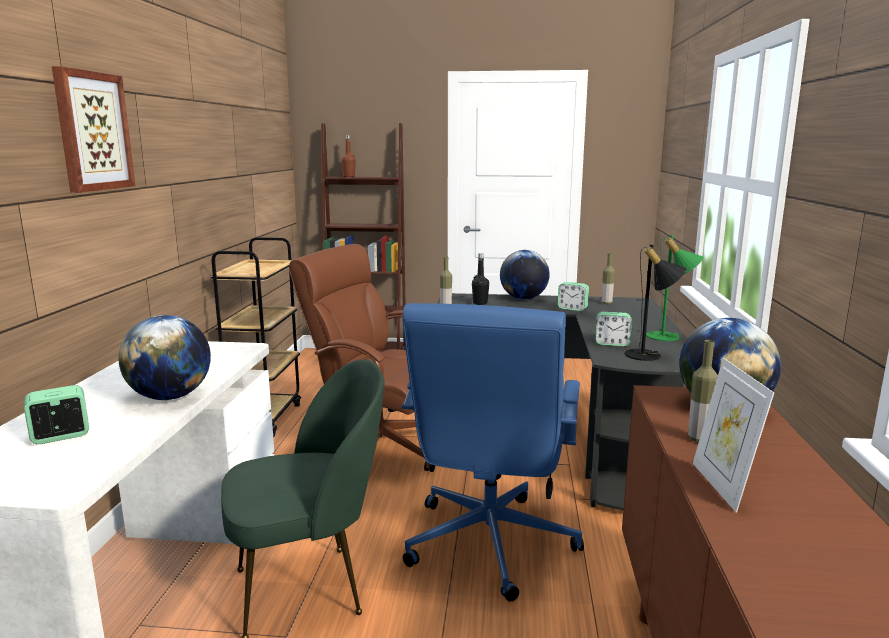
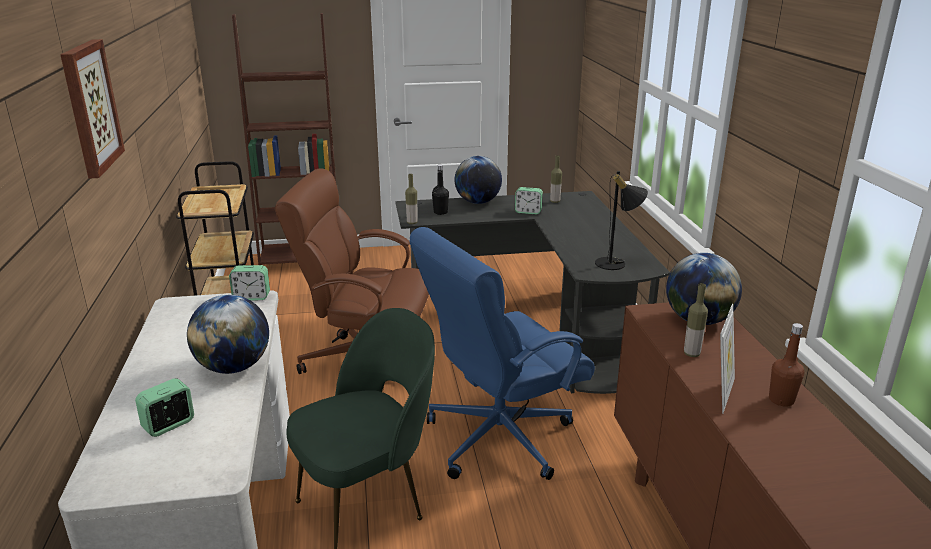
camera: 15 degrees left, 10 degrees up
(349, 176) = (268, 73): brown bottle -> brown bottle (781, 400)
(490, 540) = (500, 437): blue office chair -> blue office chair turned 60 degrees clockwise
(612, 343) = (580, 253): alarm clock -> alarm clock (251, 297)
(669, 337) = (624, 240): green table lamp -> none
(722, 486) = (721, 393): picture frame -> picture frame turned 135 degrees counterclockwise

